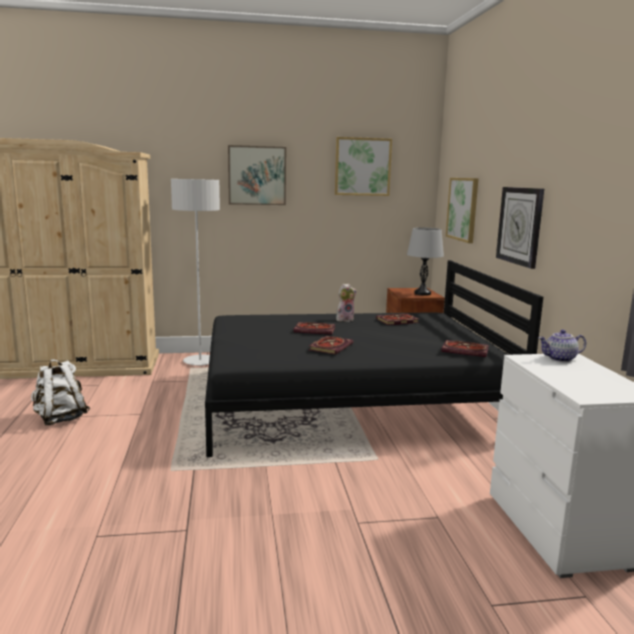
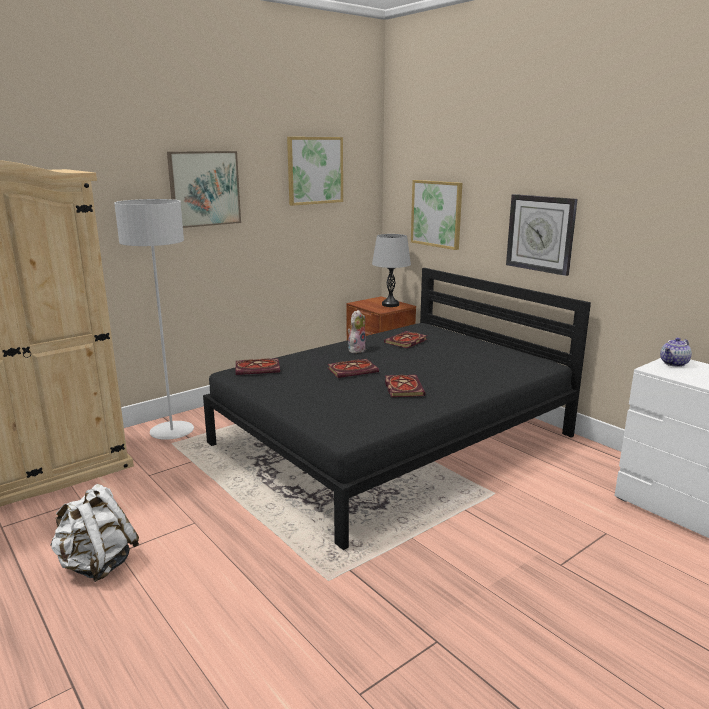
camera: 30 degrees left, 5 degrees up
(466, 351) = (518, 363): book -> book (258, 368)

